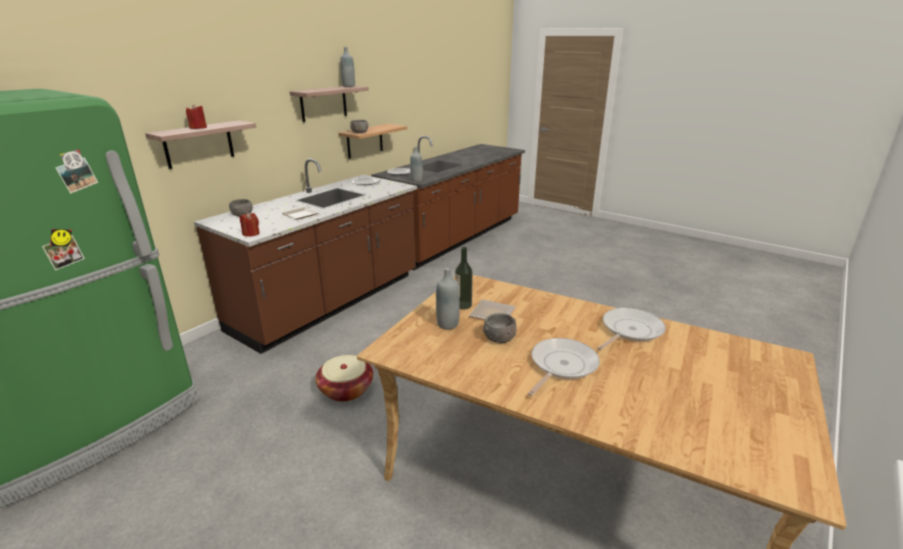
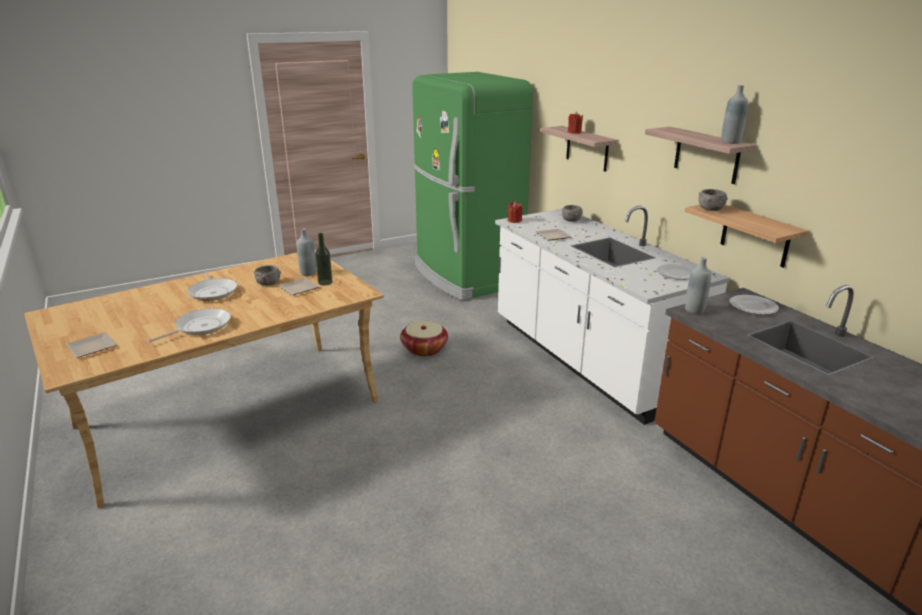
camera: 115 degrees right, 0 degrees up
(329, 302) = (587, 360): brown counter -> white counter
(629, 330) = (200, 327): frying pan -> frying pan turned 120 degrees counterclockwise
(749, 371) = (94, 347): none -> plate

